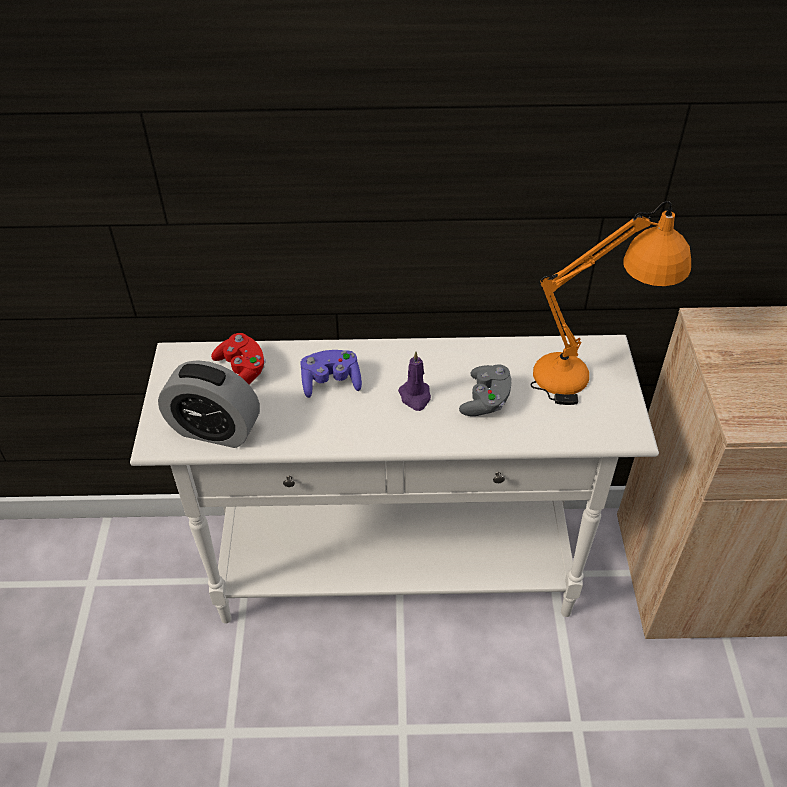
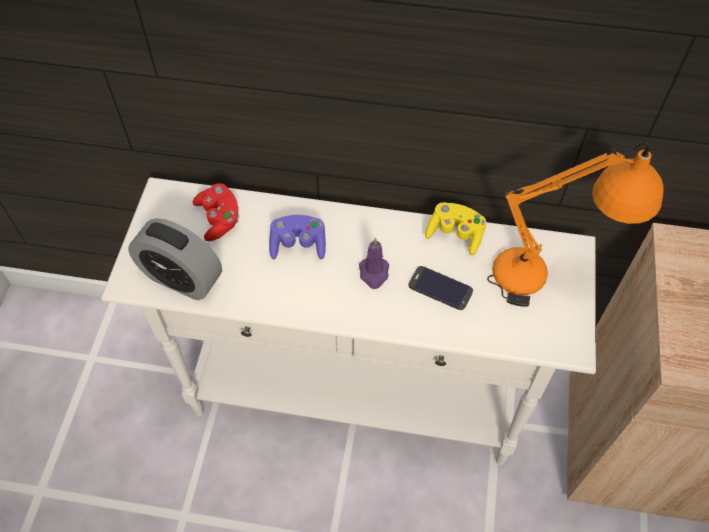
camera: 10 degrees right, 10 degrees up
(486, 400) = (440, 288): grey game controller -> phone
(488, 351) = (455, 234): none -> yellow game controller

